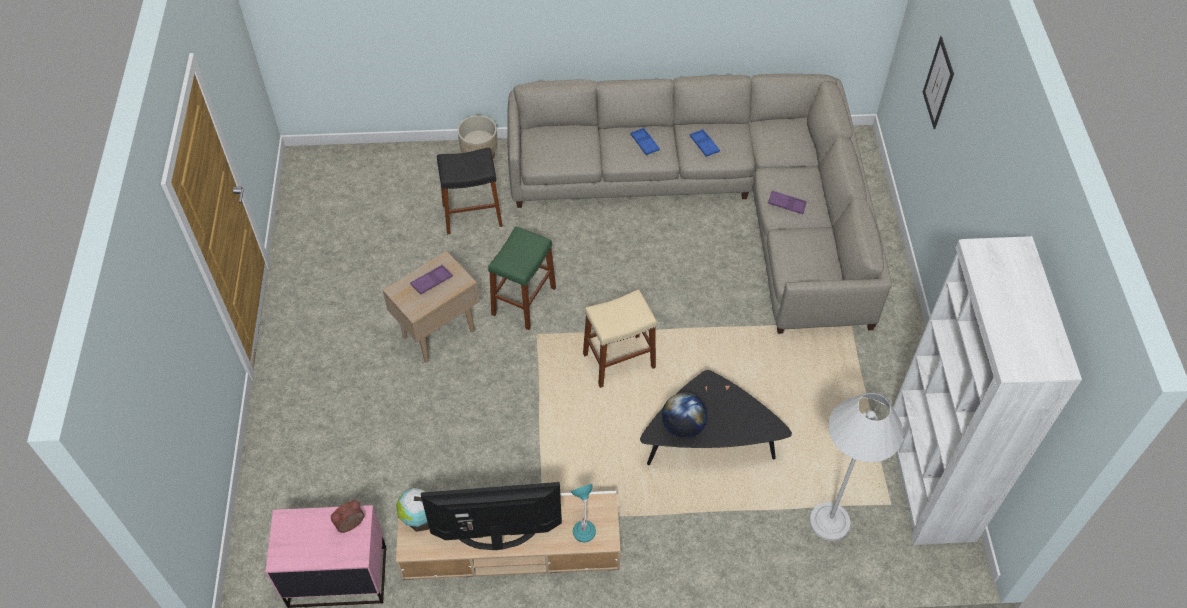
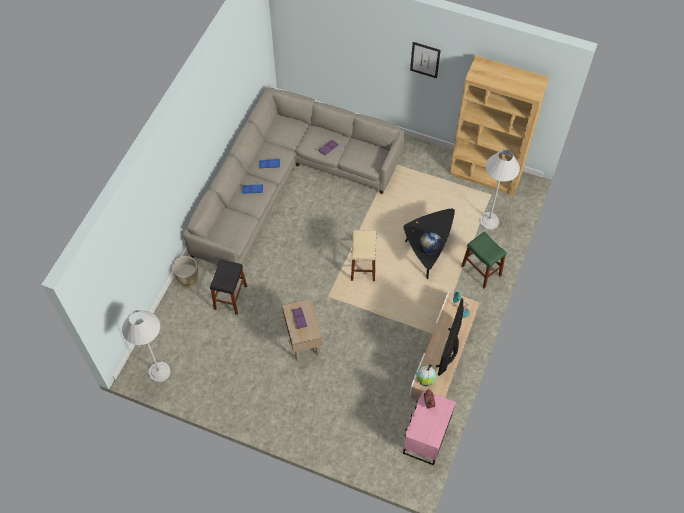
camera: 65 degrees left, 5 degrees up
(314, 186) = (159, 372): none -> white floor lamp
(523, 301) = (303, 294): green stool -> green stool (481, 270)
(929, 479) = (485, 174): white bookcase -> brown bookcase
(938, 83) = (338, 46): picture -> picture (425, 60)

